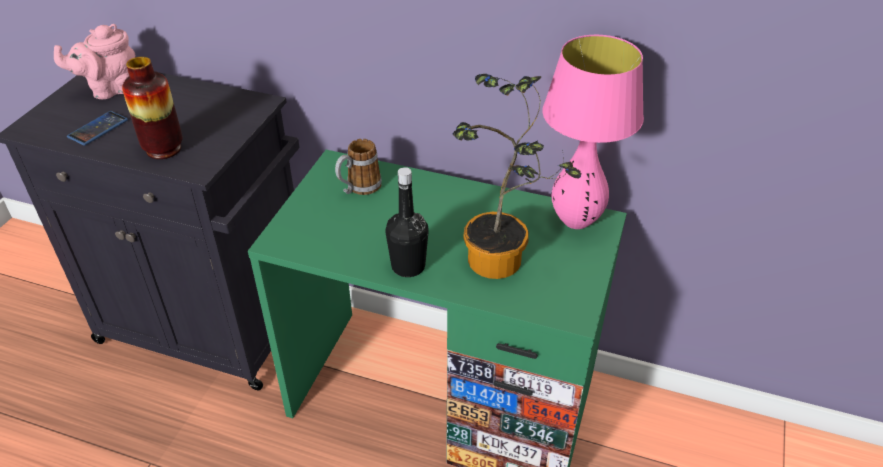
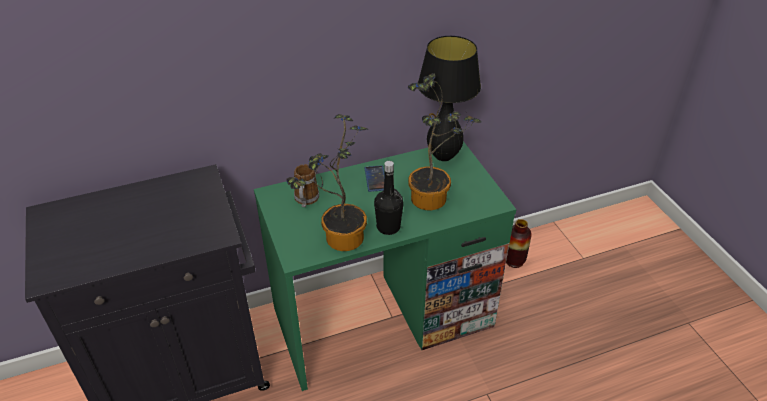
camera: 40 degrees left, 0 degrees up
(98, 129) = (107, 250): phone -> phone (375, 179)
(110, 89) = (73, 221): pink teapot -> none
(164, 149) = (179, 237): vase -> vase (514, 261)
(340, 248) = (338, 239): none -> potted plant
(576, 221) = (443, 156): pink table lamp -> black table lamp

